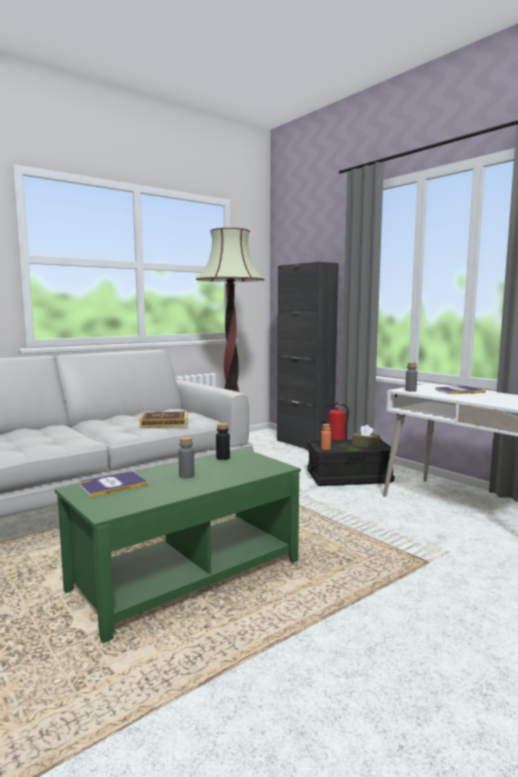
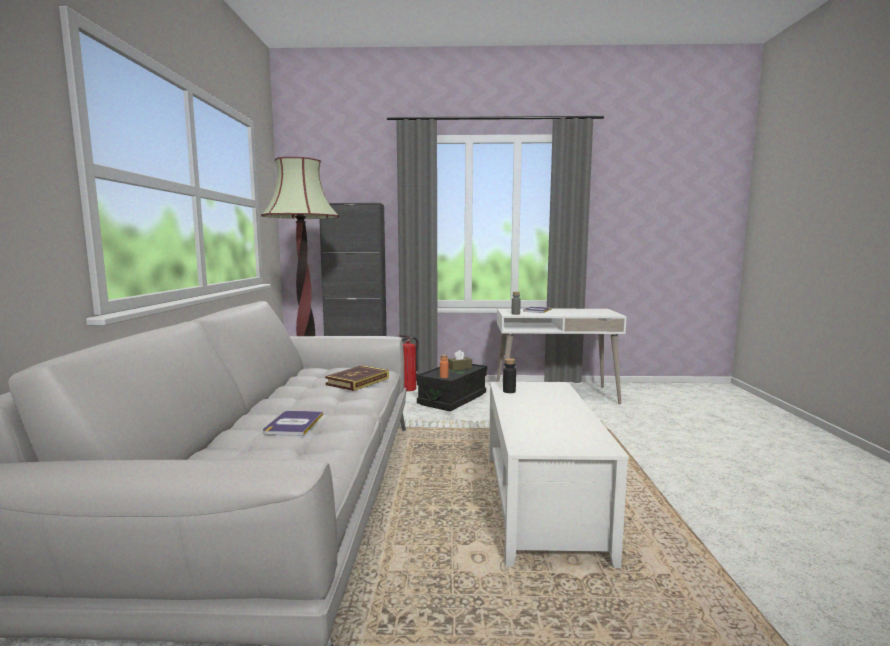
camera: 50 degrees left, 0 degrees up
(113, 485) = (531, 433): book -> book (293, 424)
(186, 476) = (541, 409): grey bottle -> none
(187, 575) = (541, 503): green coffee table -> white coffee table

